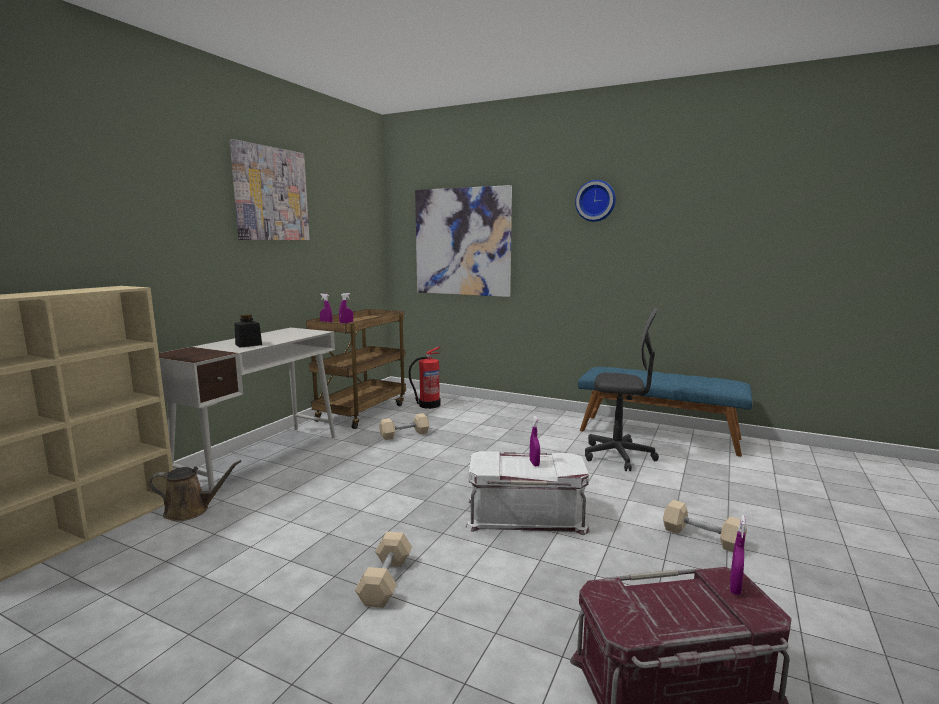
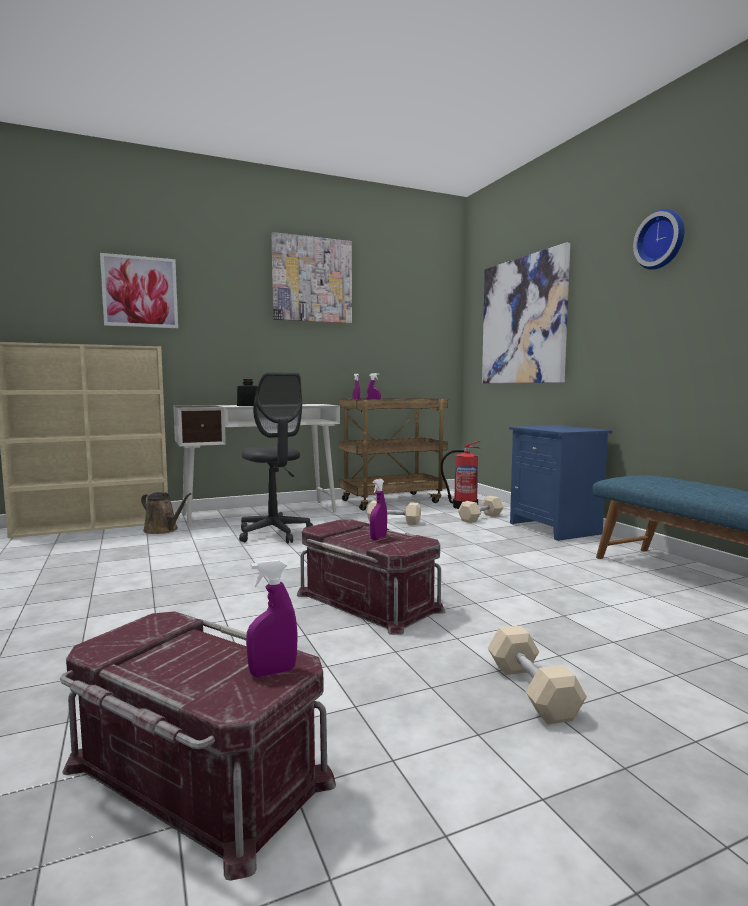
camera: 40 degrees right, 5 degrees down
(84, 210) = (140, 292): none -> picture
(385, 581) = (171, 601): beige dumbbell -> beige dumbbell (480, 518)
(521, 412) = (556, 528): none -> blue nightstand
(526, 515) = (369, 601): white storage box -> red storage box
(618, 456) = (596, 589): grey office chair -> grey office chair (274, 534)

